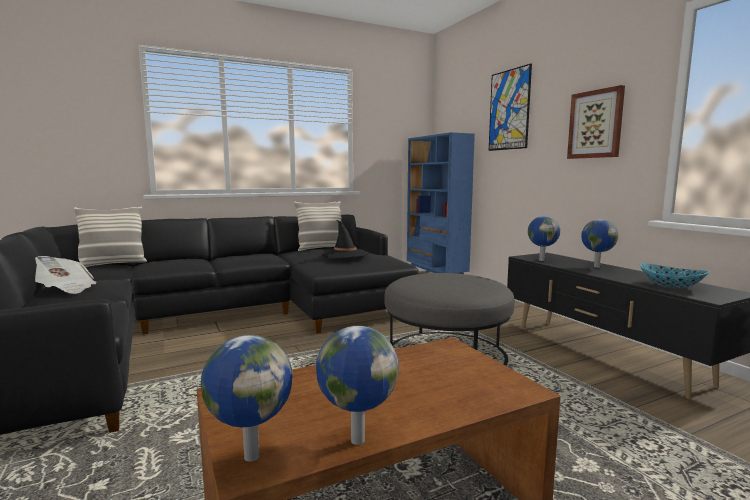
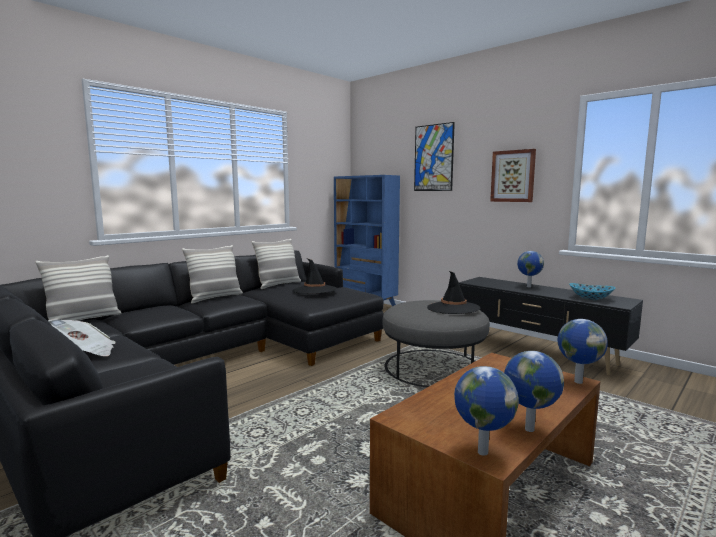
camera: 20 degrees left, 0 degrees up
(246, 255) = (215, 298): none -> pillow
(469, 283) = (453, 308): none -> black hat
(541, 260) = (485, 284): globe -> globe (577, 381)

